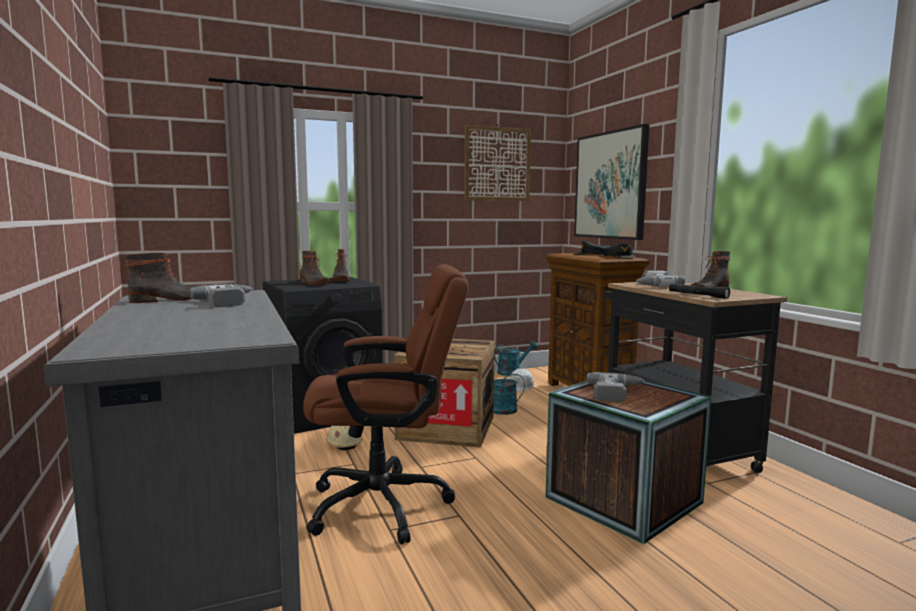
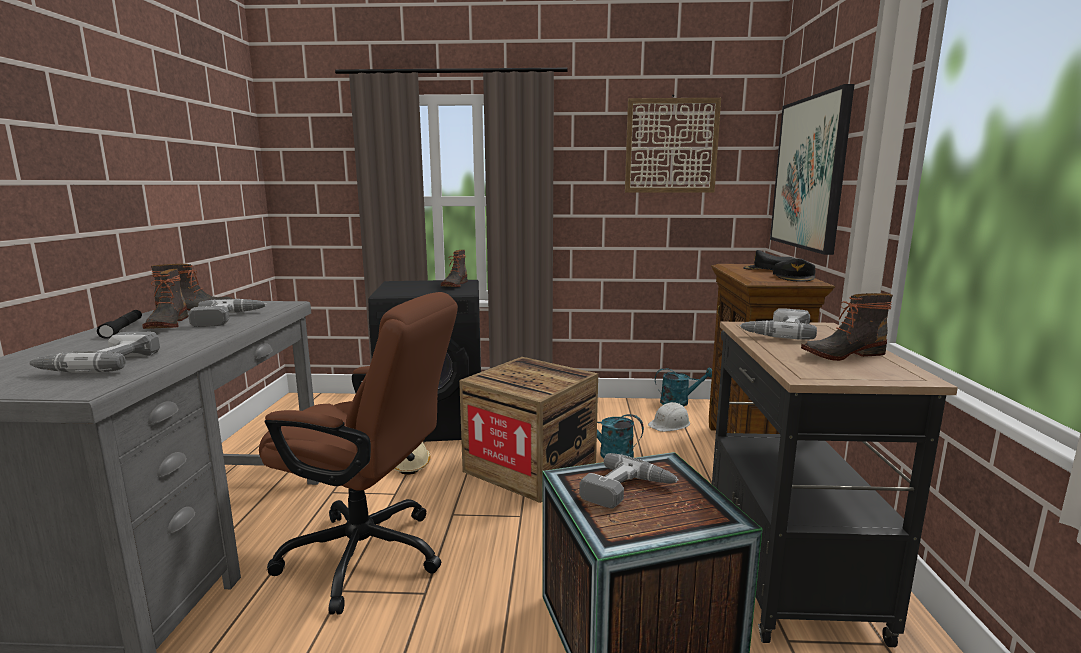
camera: 25 degrees right, 5 degrees up
(217, 329) = (101, 363): none -> power drill
(313, 283) = (417, 288): boot -> boot (166, 324)
(697, 295) = (795, 365): black flashlight -> black flashlight (123, 329)

